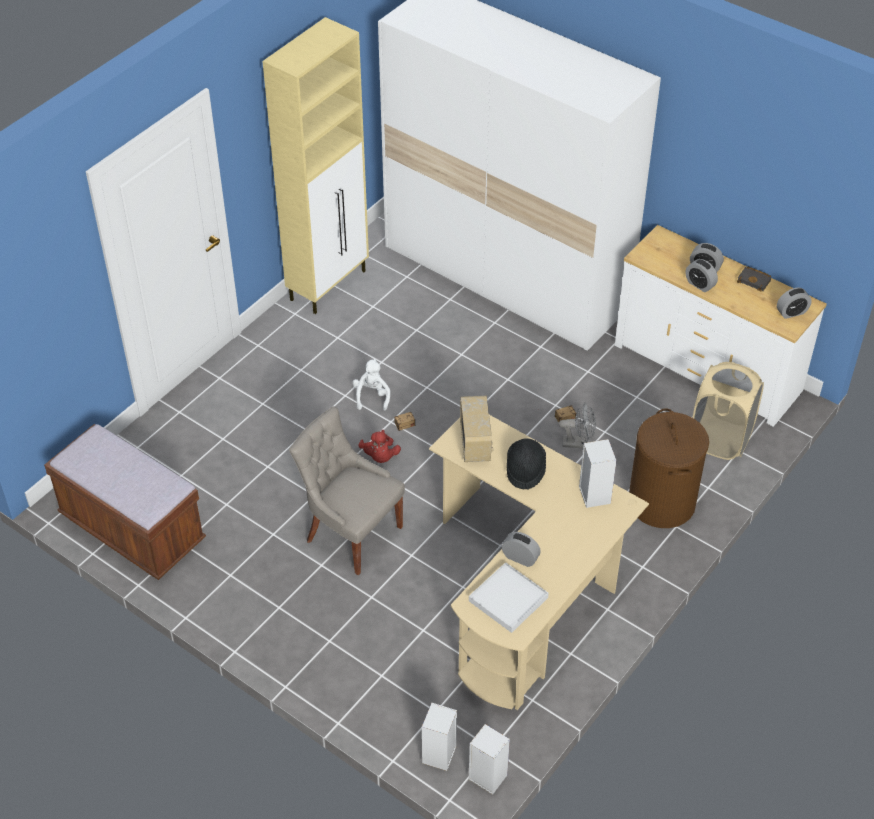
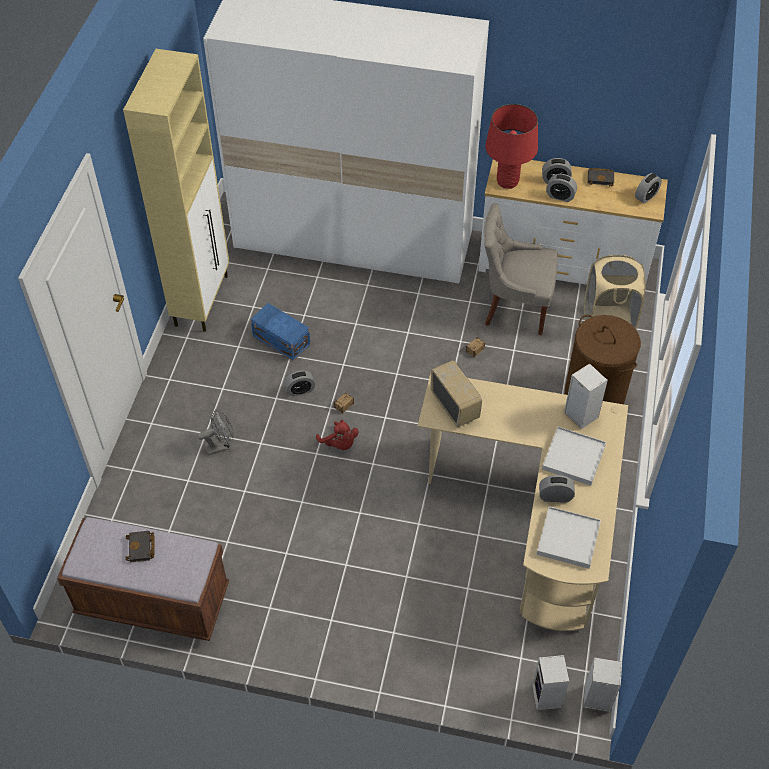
camera: 25 degrees left, 5 degrees up
(126, 466) = (141, 548): none -> black book
(351, 533) = (355, 524): grey chair -> grey chair (514, 307)
(372, 396) = (300, 390): white plush toy -> alarm clock
(381, 344) = (281, 339): none -> blue storage box
(525, 470) = (511, 414): black hat -> none
(561, 530) = (573, 458): none -> white tray
(578, 443) = (498, 368): grey fan -> grey fan (221, 446)
(654, 254) = (507, 182): none -> red table lamp

